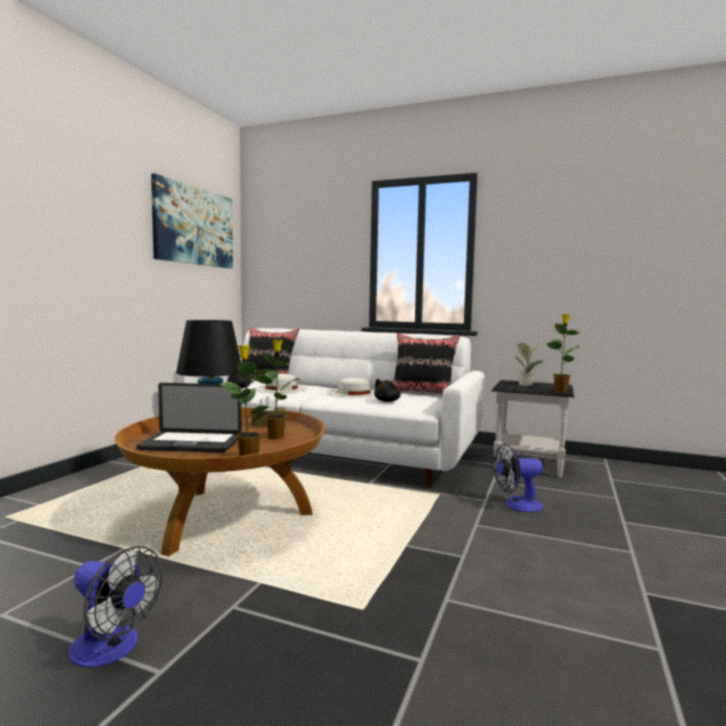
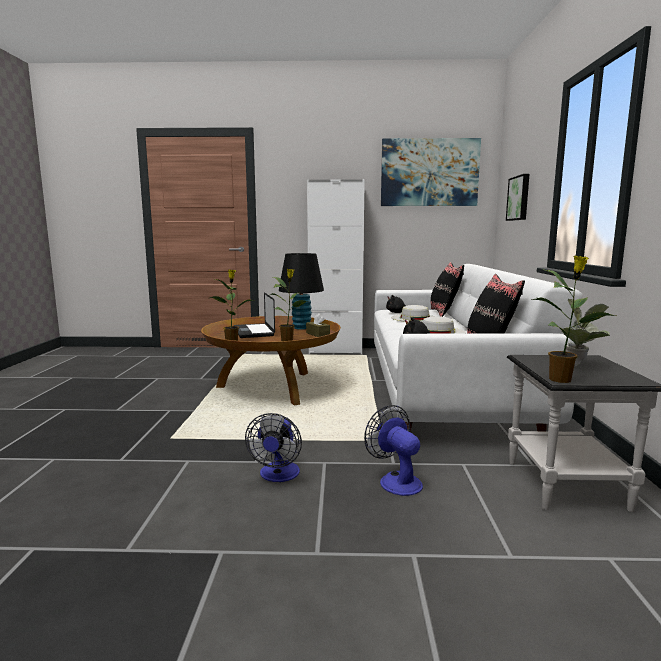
camera: 70 degrees right, 5 degrees up
(112, 649) = (133, 399): fan -> fan (278, 476)
(126, 462) = (335, 351): none -> white cabinet
(300, 266) = (519, 198): none -> picture

